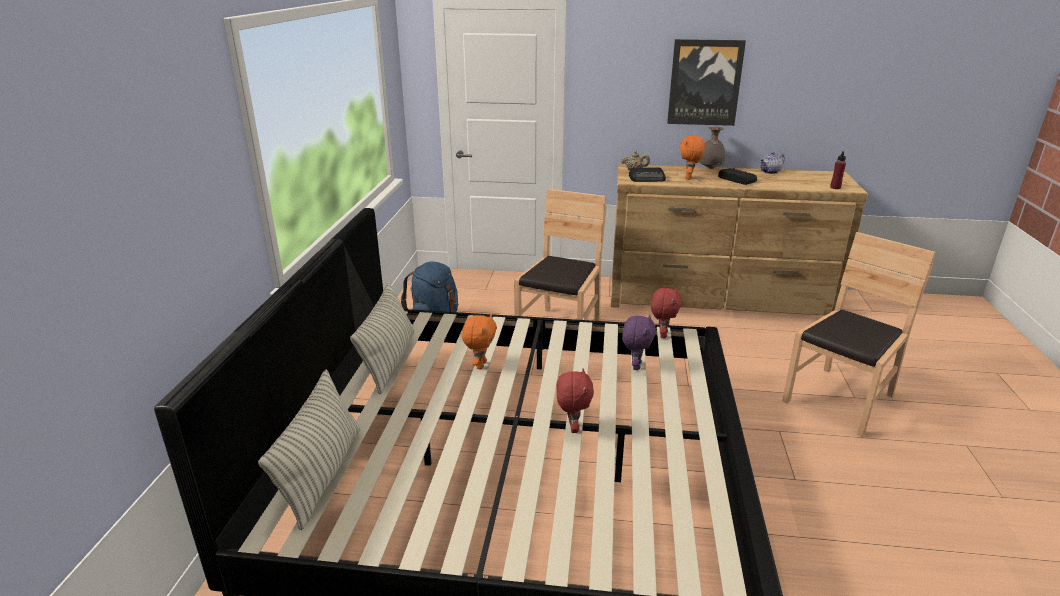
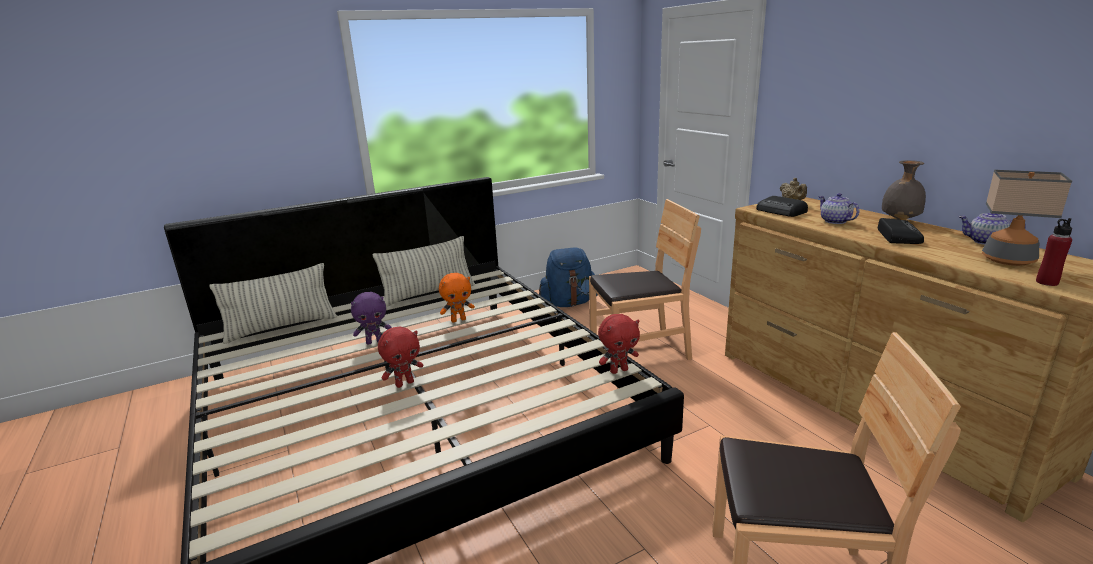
camera: 55 degrees right, 5 degrees down
(635, 366) = (538, 377): purple plush toy -> purple plush toy (374, 342)
(689, 178) = (834, 221): orange plush toy -> teapot
(704, 82) = (913, 96): picture -> none
(800, 180) = (1008, 260): none -> table lamp

